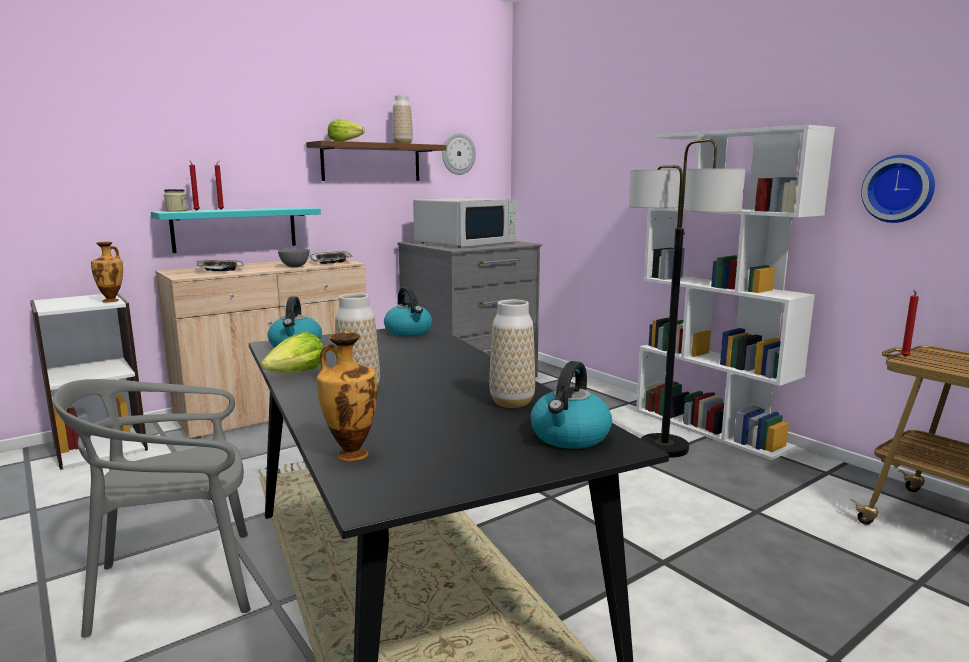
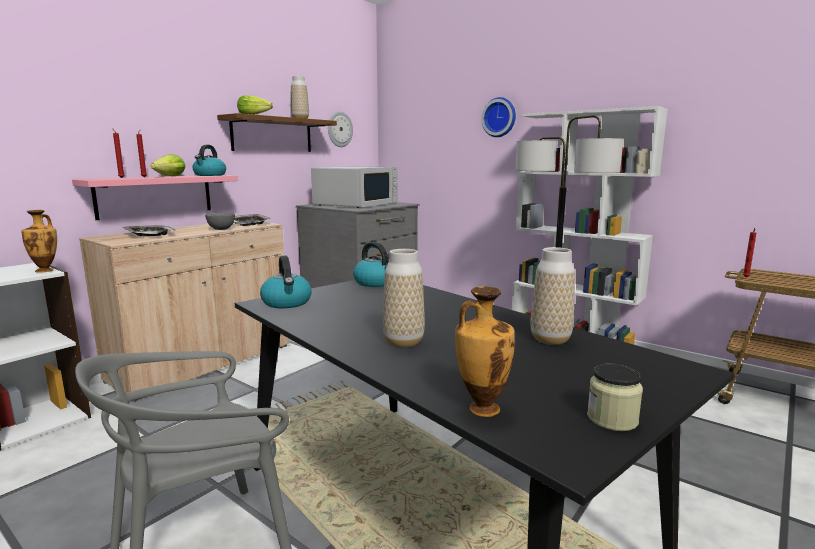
camera: 15 degrees left, 0 degrees up
(176, 211) = (100, 178): jar -> jar (612, 419)
(235, 229) = (155, 195): turquoise shelf -> pink shelf
(297, 374) = (323, 330): lettuce -> lettuce (170, 176)
(570, 437) = (641, 366): kettle -> kettle (209, 175)
(899, 189) = (717, 154): wall clock -> wall clock (499, 117)

